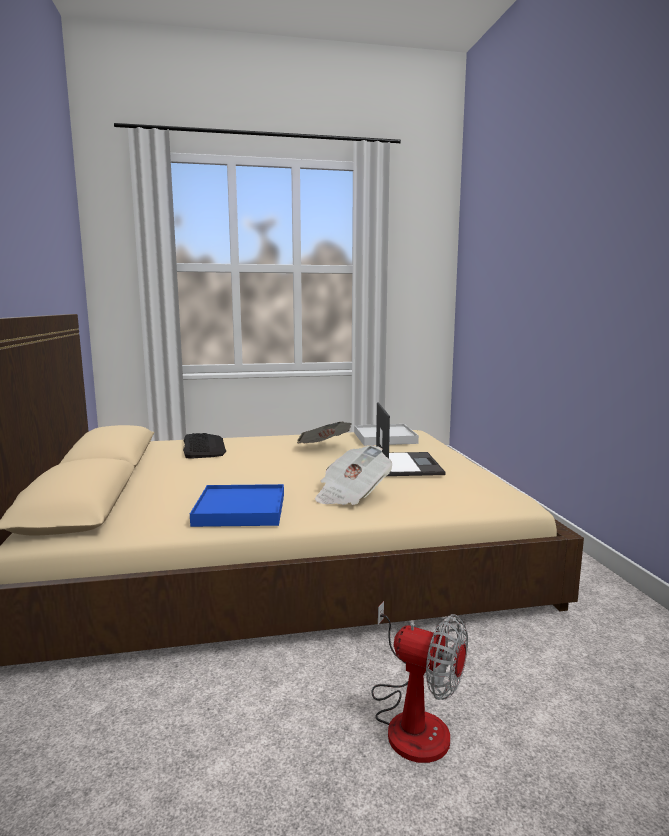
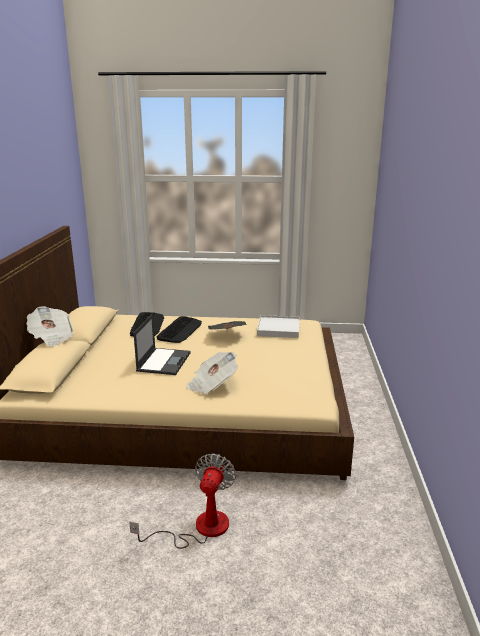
camera: 15 degrees right, 10 degrees up
(73, 455) = (52, 337): none -> newspaper
(241, 510) = (138, 388): blue tray -> none
(255, 448) = (180, 330): none -> keyboard
(407, 464) = (270, 360): laptop -> laptop (164, 361)
(411, 719) = (199, 528): fan -> fan turned 120 degrees counterclockwise

